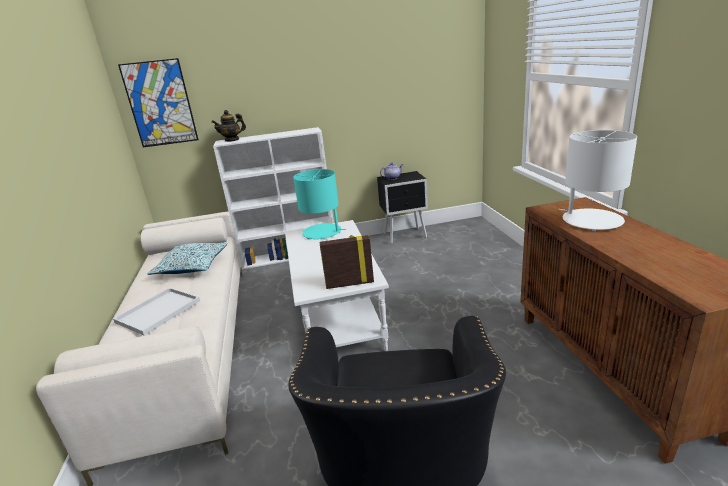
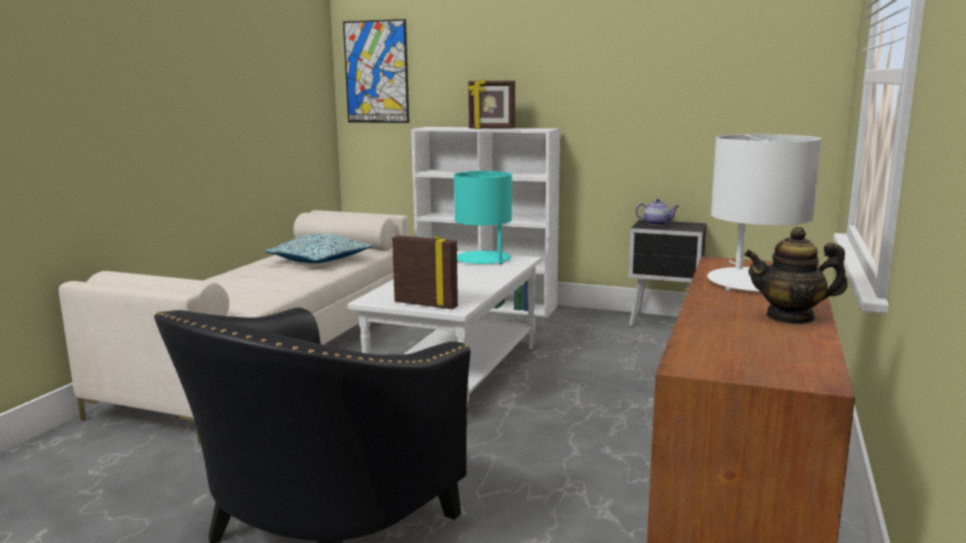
camera: 30 degrees right, 10 degrees down
(159, 310) = (238, 283): white tray -> none
(232, 140) = (441, 127): teapot -> teapot (790, 317)
(275, 135) = (491, 129): none -> picture frame

